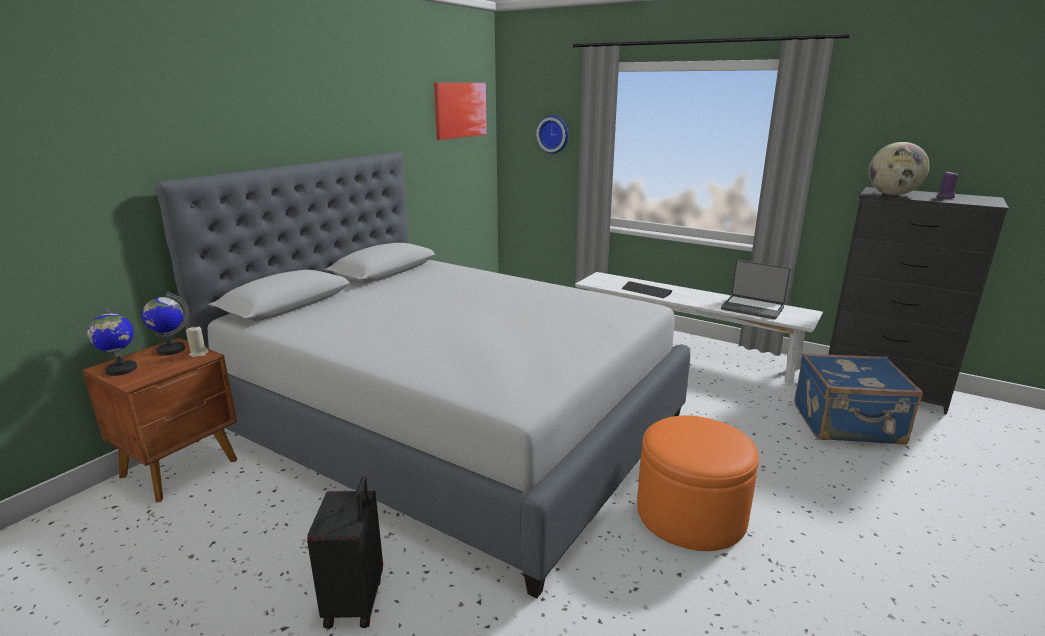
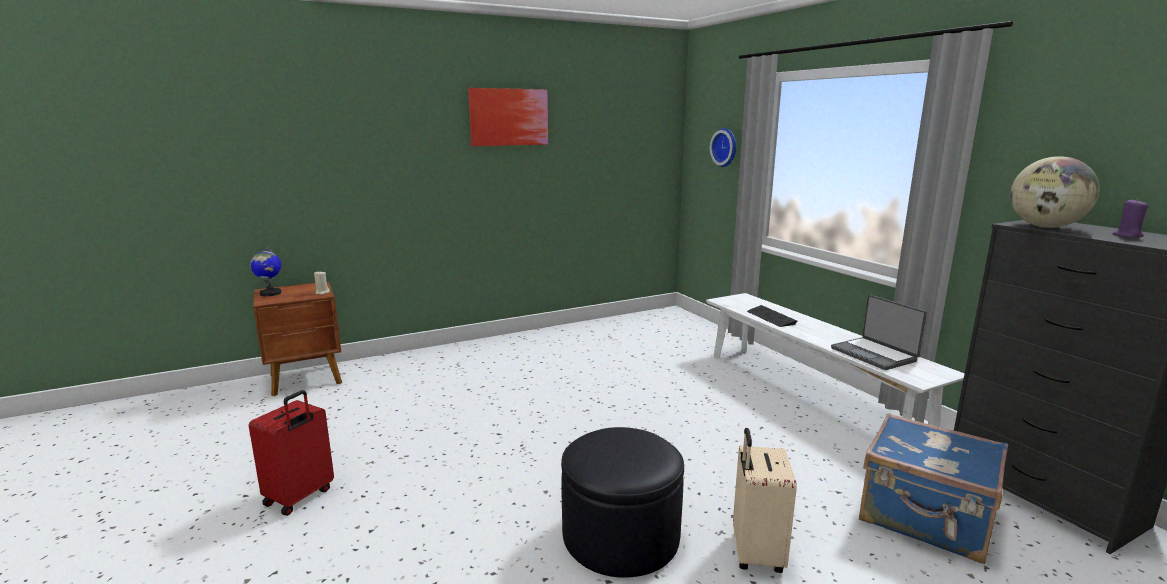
camera: 30 degrees right, 5 degrees down
(170, 350) = (311, 287): globe -> none
(356, 602) = (300, 497): black suitcase -> red suitcase
(451, 425) = (505, 400): grey bed -> none
(460, 110) = (635, 122): picture -> picture (509, 117)
(690, 513) = (621, 535): orange ottoman -> black ottoman
(787, 489) = (755, 553): none -> beige suitcase

